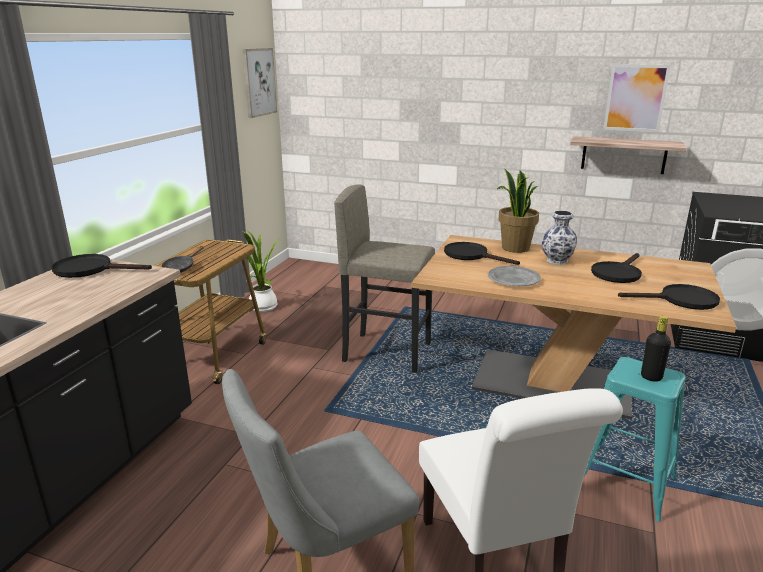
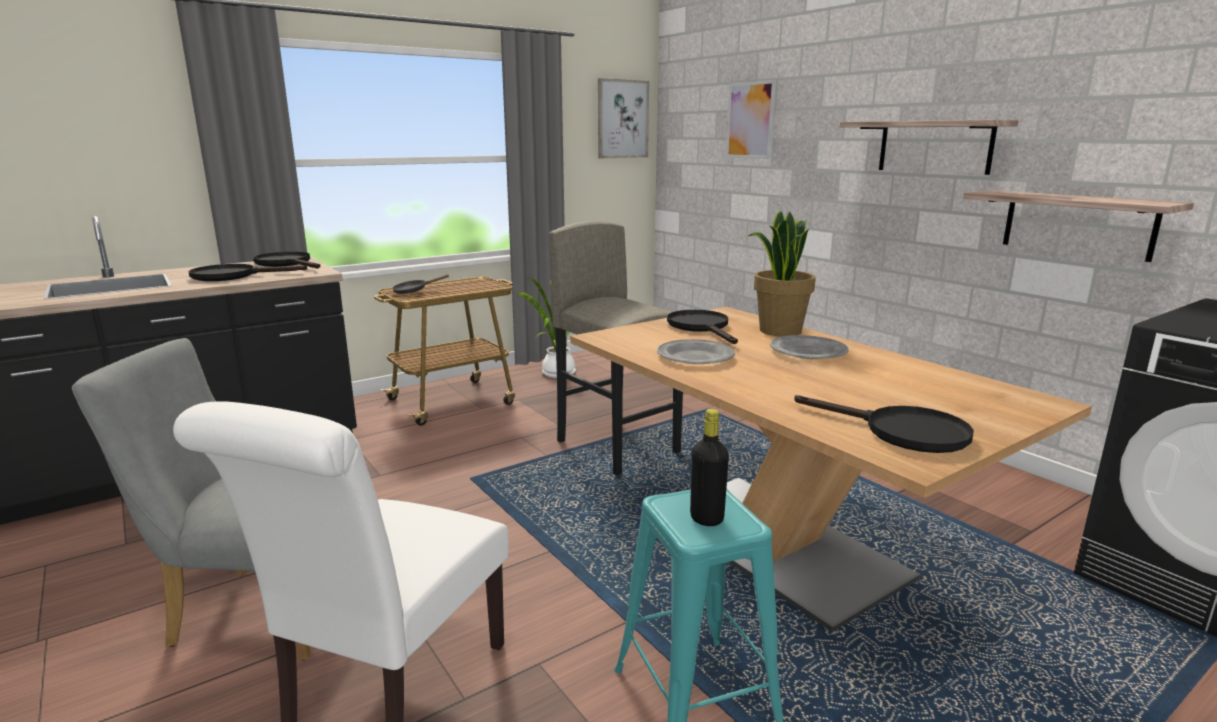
camera: 35 degrees right, 5 degrees down
(532, 108) = (934, 147): none -> shelf
(556, 260) = (807, 352): vase -> grey plate
(617, 273) = (871, 382): black frying pan -> black frying pan (233, 276)
(635, 98) = (1103, 123): picture -> picture (750, 120)

